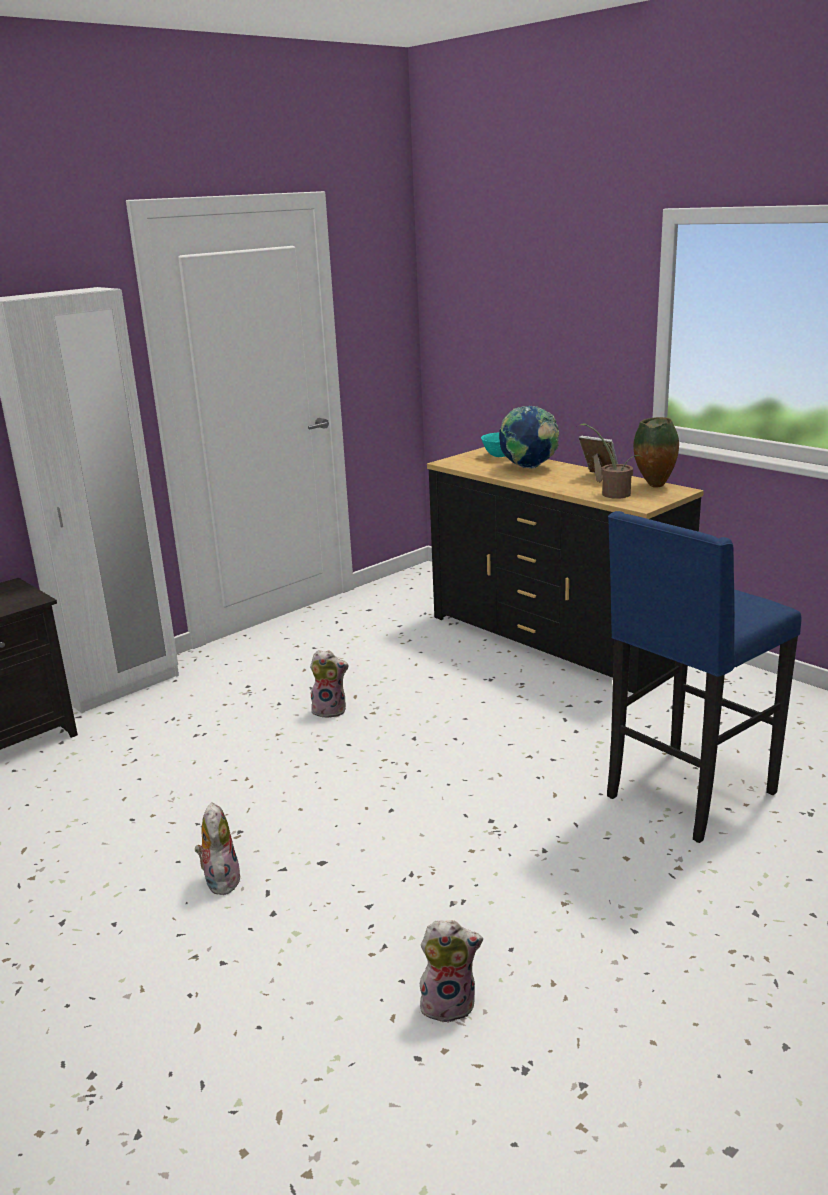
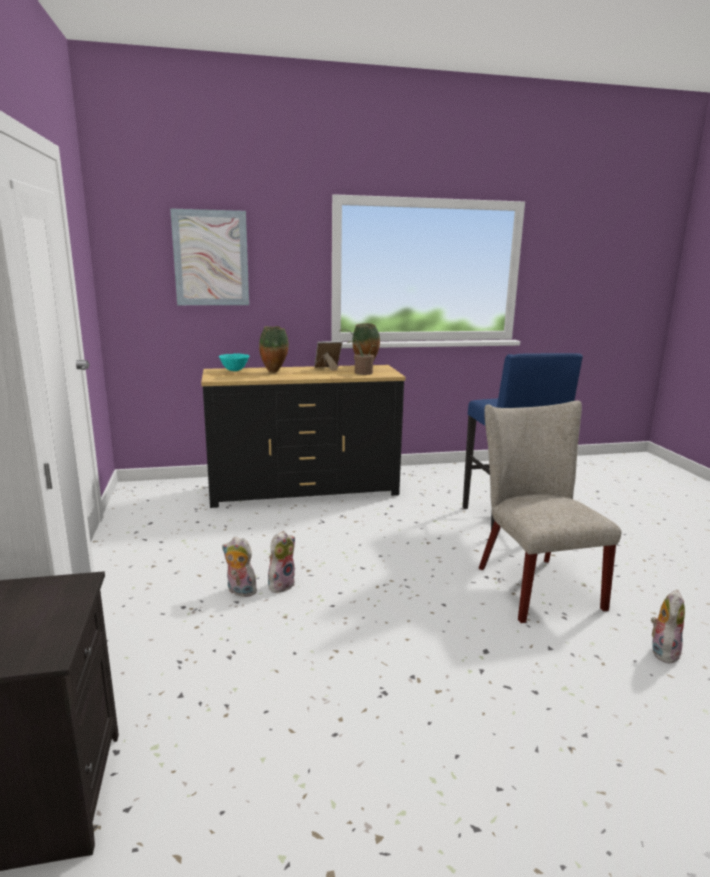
camera: 60 degrees left, 5 degrees down
(220, 880) = (474, 706): plush toy -> plush toy (239, 591)
(515, 859) = (532, 583): none -> beige chair
(518, 303) = (211, 258): none -> picture
(529, 468) = (274, 372): globe -> vase

